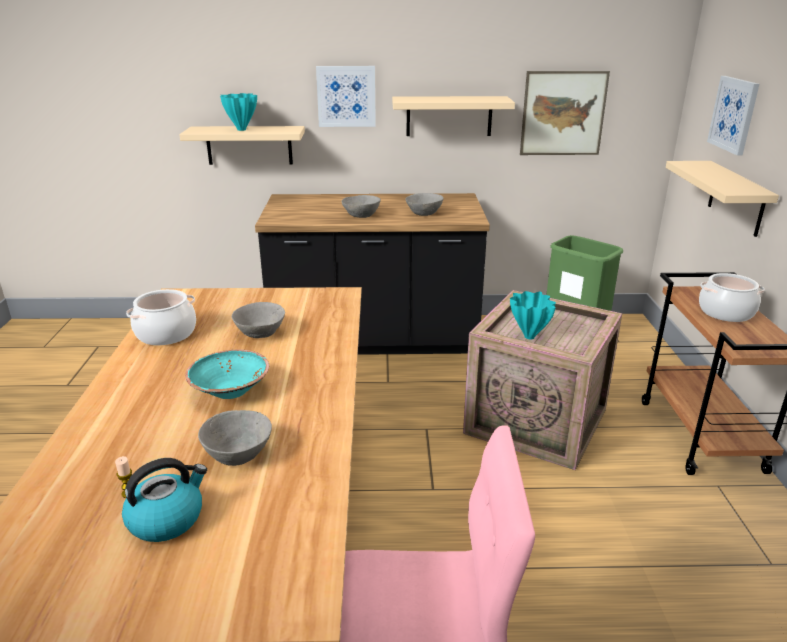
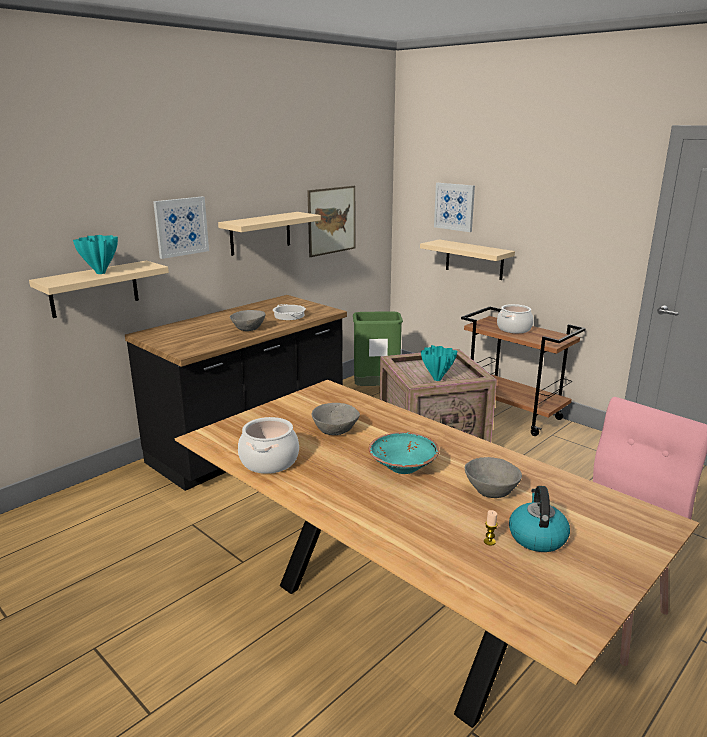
camera: 45 degrees left, 5 degrees down
(423, 213) = (289, 316): grey bowl -> cooking pot

